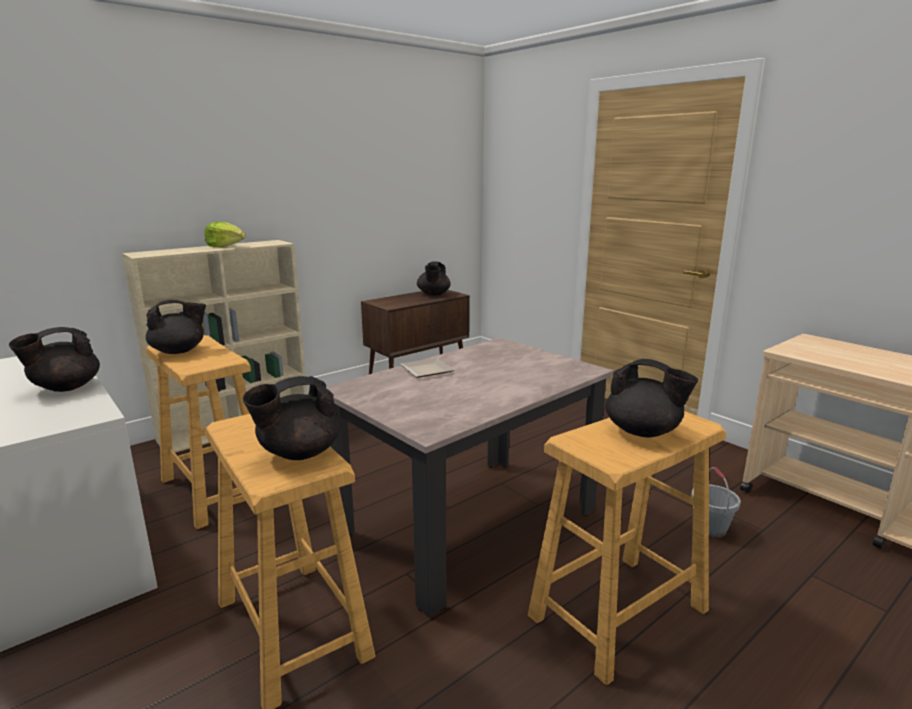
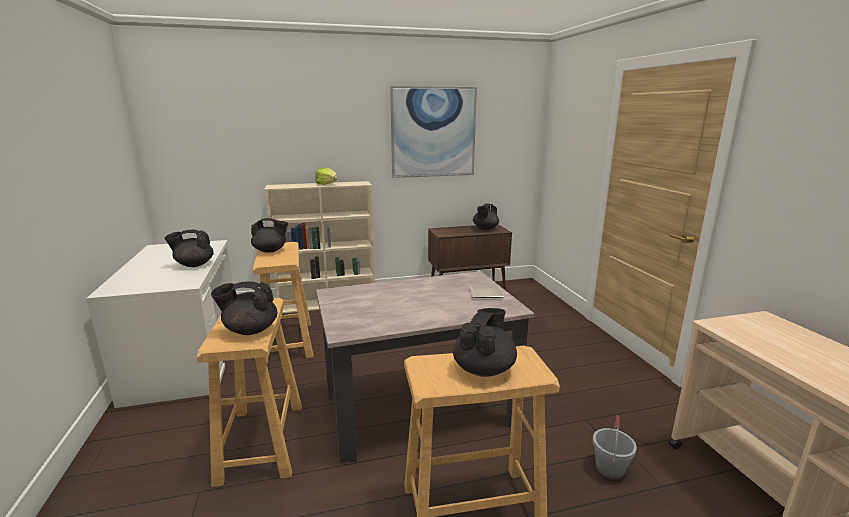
camera: 25 degrees right, 0 degrees up
(359, 169) = (433, 132): none -> picture
(429, 371) = (397, 289): plate -> plate (487, 294)
(643, 432) = (484, 369): black teapot -> black teapot turned 120 degrees counterclockwise

